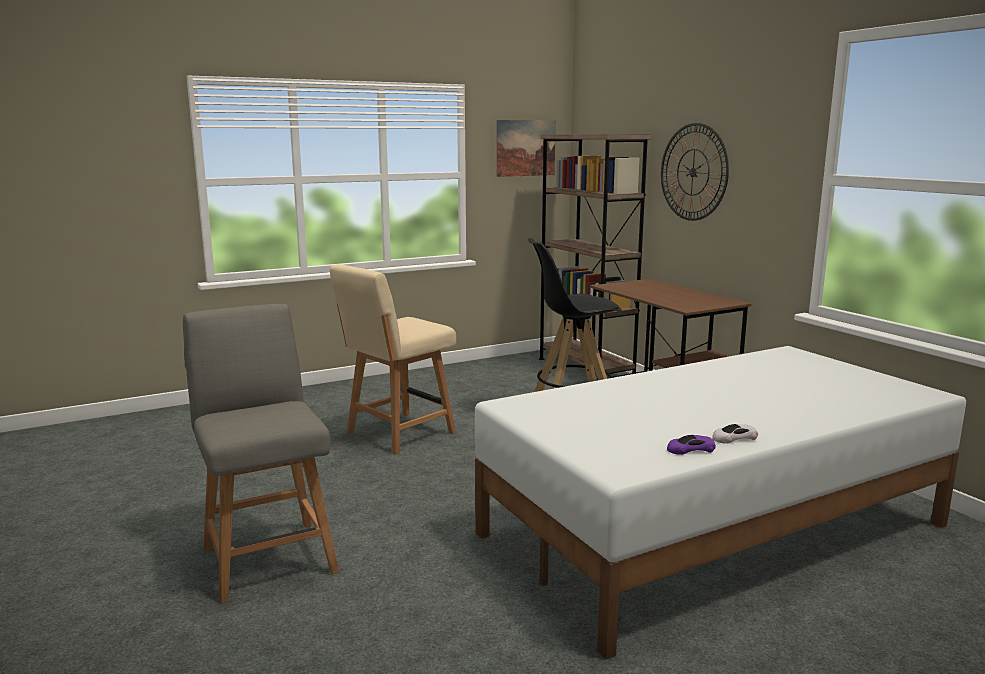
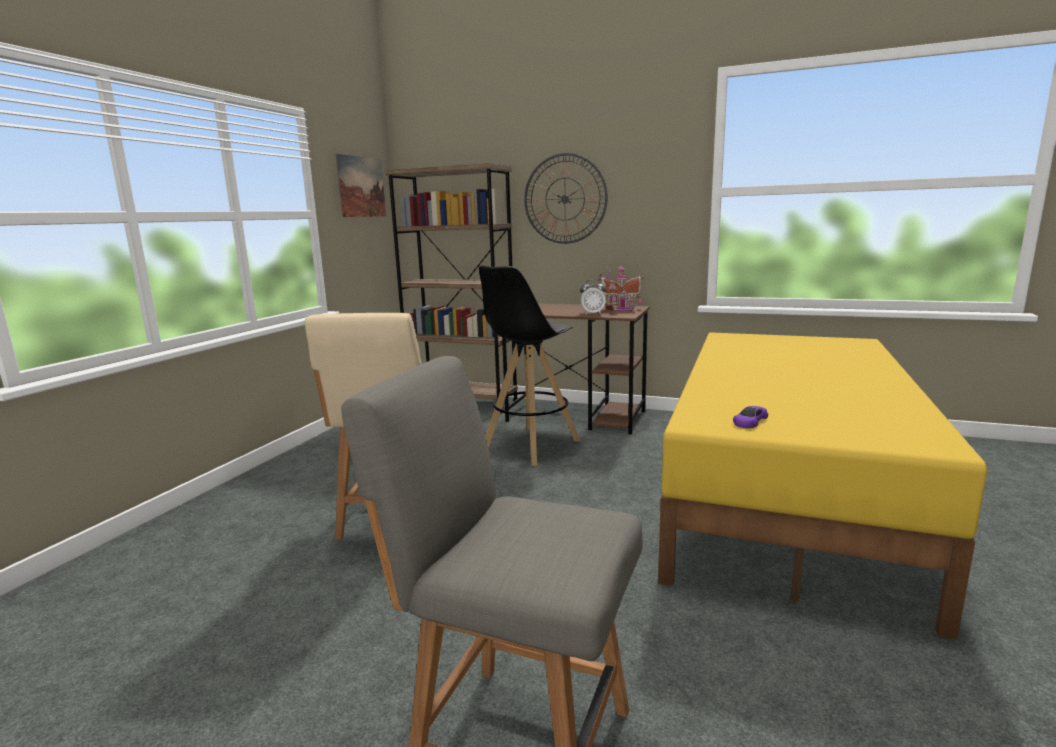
camera: 40 degrees left, 0 degrees up
(666, 300) = (592, 313): none -> alarm clock
(690, 449) = (905, 412): purple toy car -> purple toy car (750, 421)
(707, 301) = (621, 309): none -> toy house
(715, 530) = (788, 493): white bed -> yellow bed
(734, 438) = (893, 396): white toy car -> none

